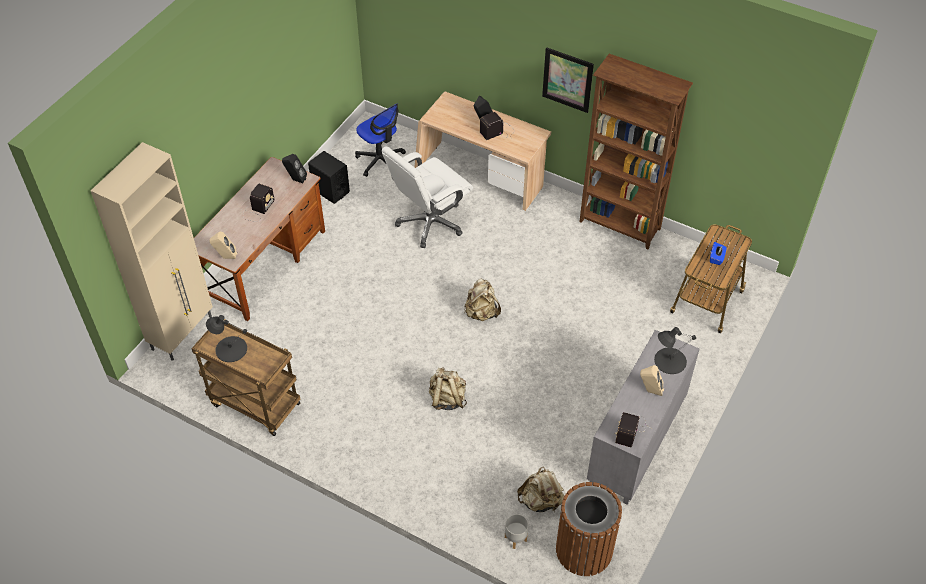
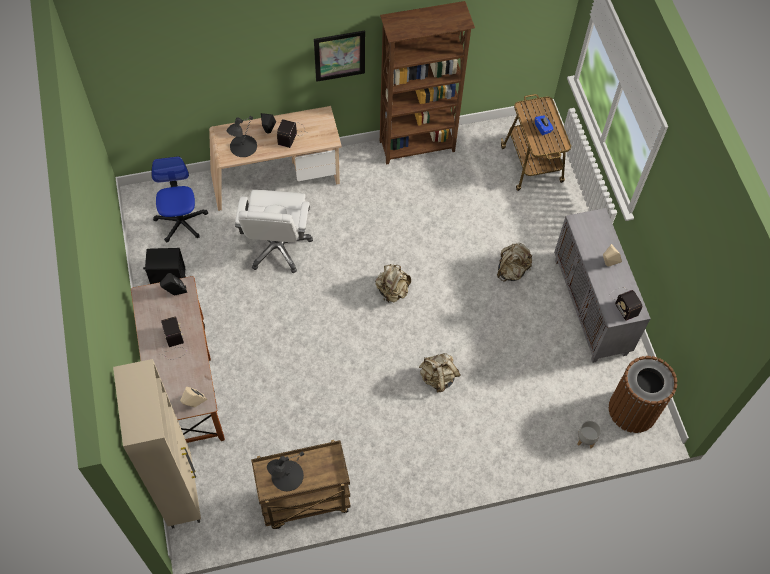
camera: 45 degrees left, 10 degrees up
(380, 160) = (181, 222): office chair -> office chair turned 105 degrees counterclockwise
(540, 501) = (574, 399): beige backpack -> beige backpack (512, 270)
(669, 360) = (597, 232): black table lamp -> black table lamp (243, 146)

